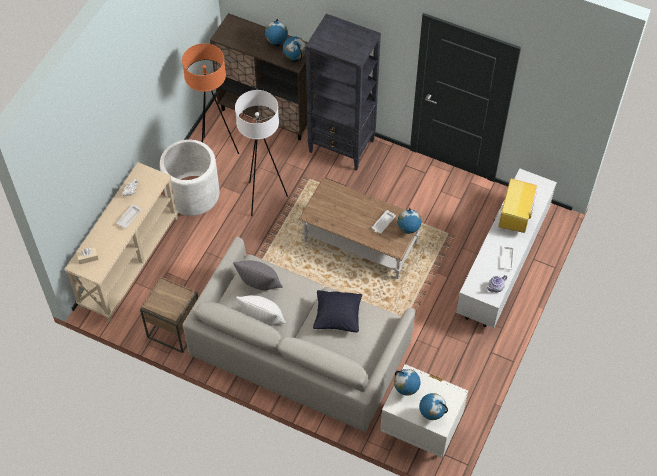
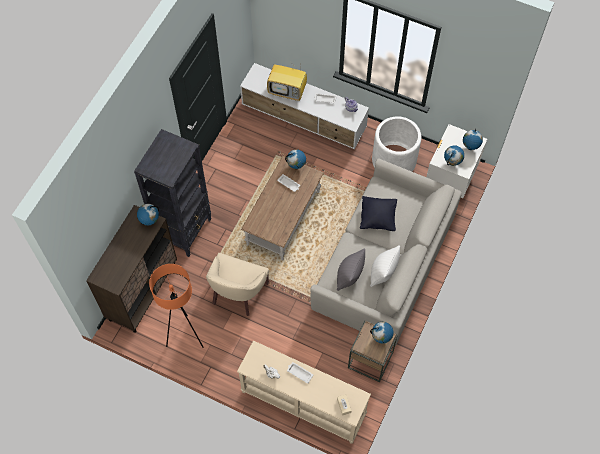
camera: 90 degrees left, 5 degrees up
(192, 194) = (230, 353): white planter -> white planter (394, 160)
(263, 198) = (237, 293): white floor lamp -> beige armchair
(276, 44) = (129, 237): globe -> globe (381, 338)

